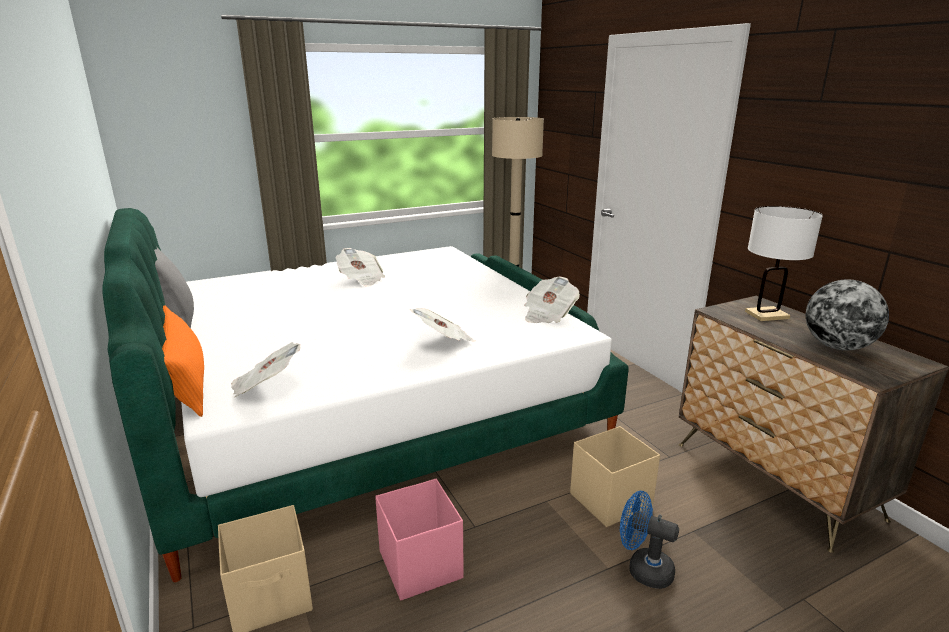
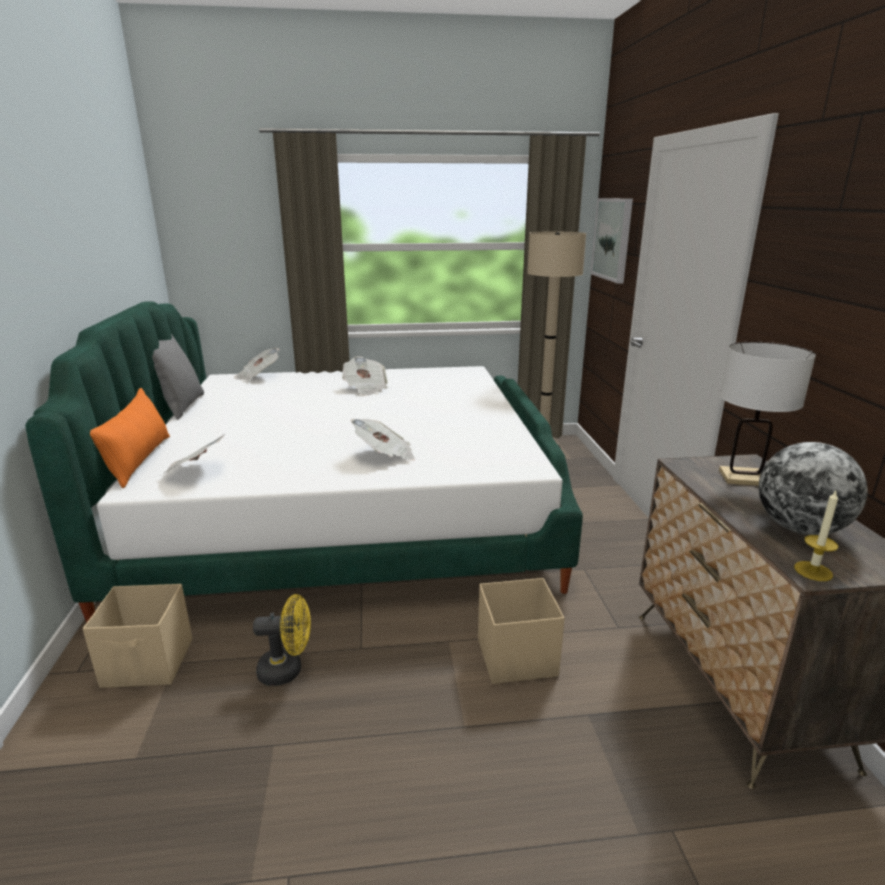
camera: 20 degrees right, 0 degrees up
(420, 564) = (287, 670): pink storage box -> yellow fan
(548, 315) = (514, 445): newspaper -> newspaper (258, 376)
(563, 123) = (612, 239): none -> picture
(643, 569) = (501, 738): blue fan -> none
(873, 375) = (813, 571): none -> candle

